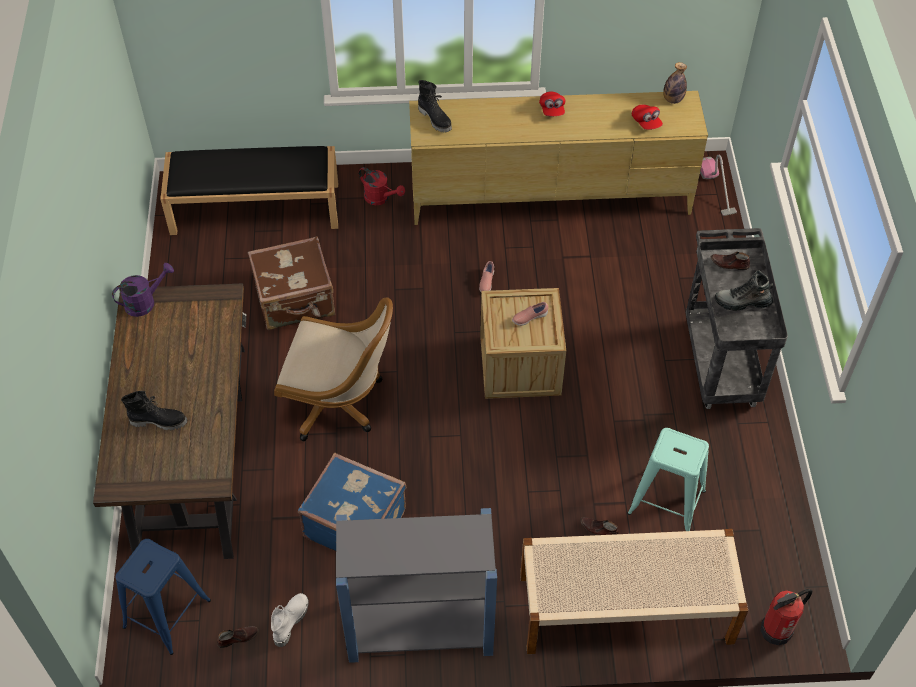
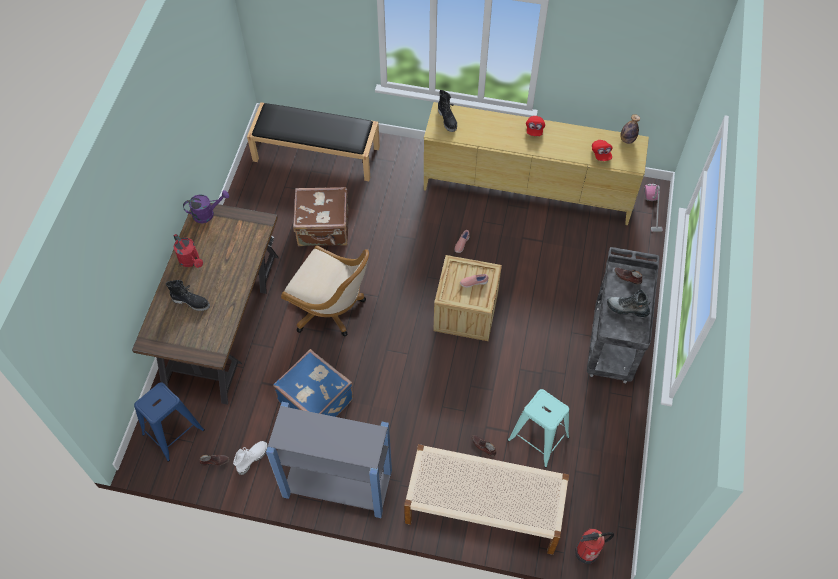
camera: 15 degrees right, 5 degrees up
(380, 198) = (405, 165): red watering can -> red watering can (191, 261)

